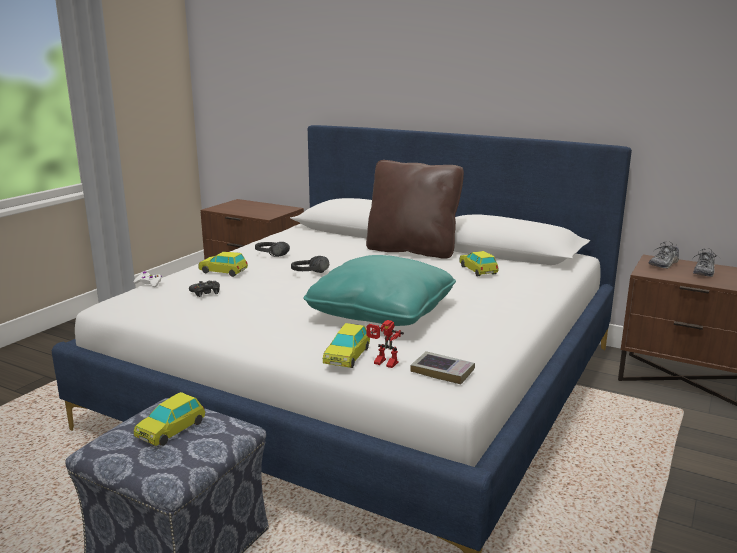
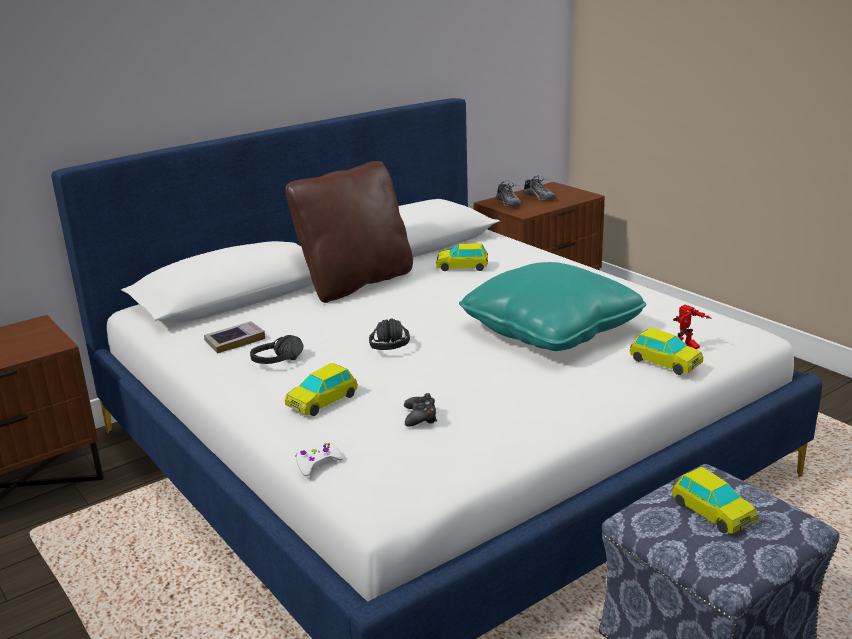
camera: 65 degrees left, 5 degrees up
(442, 371) = (714, 329): book -> book (235, 341)

